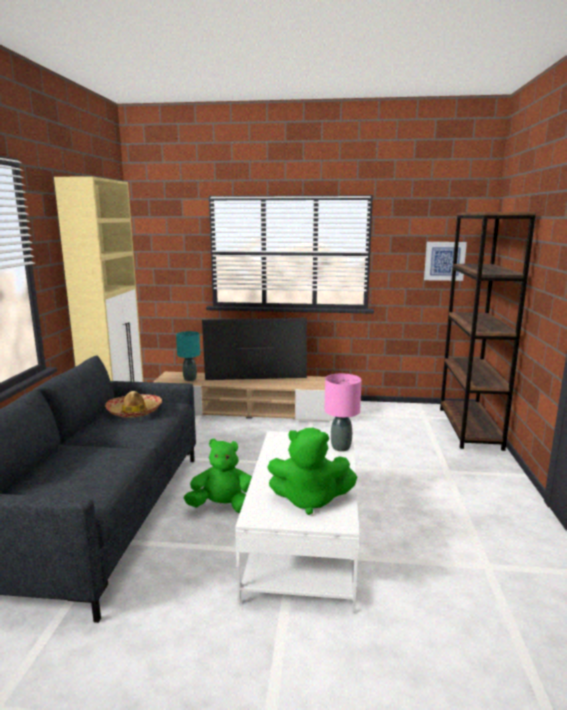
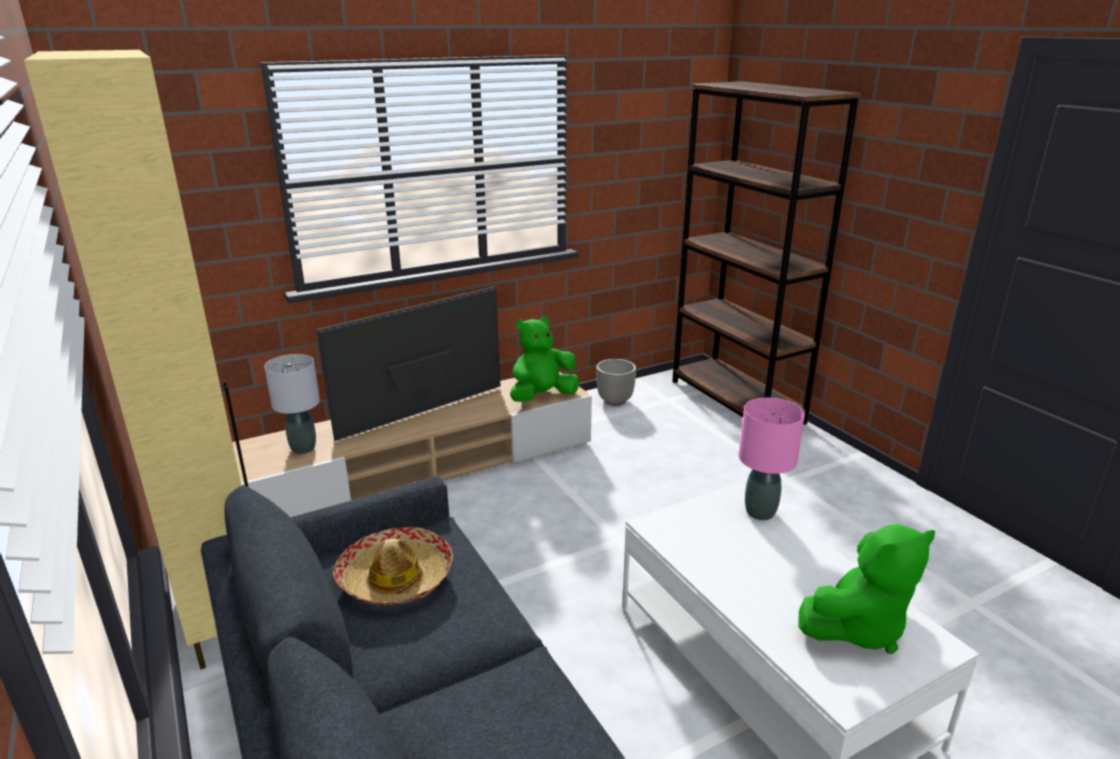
camera: 35 degrees left, 10 degrees up
(189, 379) = (303, 448): turquoise table lamp -> grey table lamp
(222, 507) = (601, 675): green plush toy -> green plush toy (542, 396)
(390, 410) = (615, 401): none -> planter
(444, 261) = (665, 159): picture -> none

